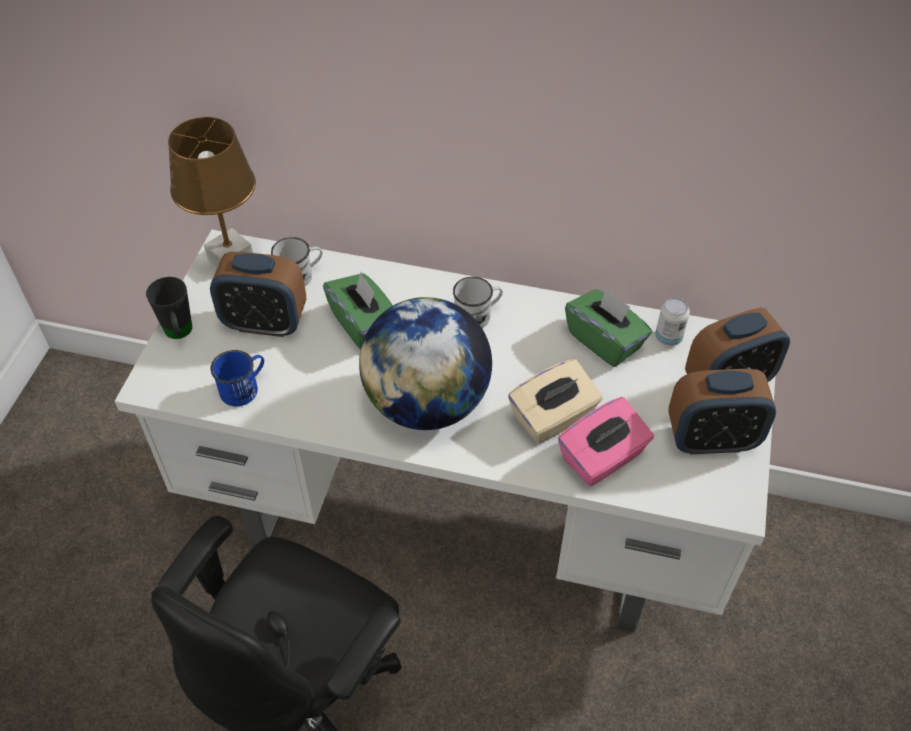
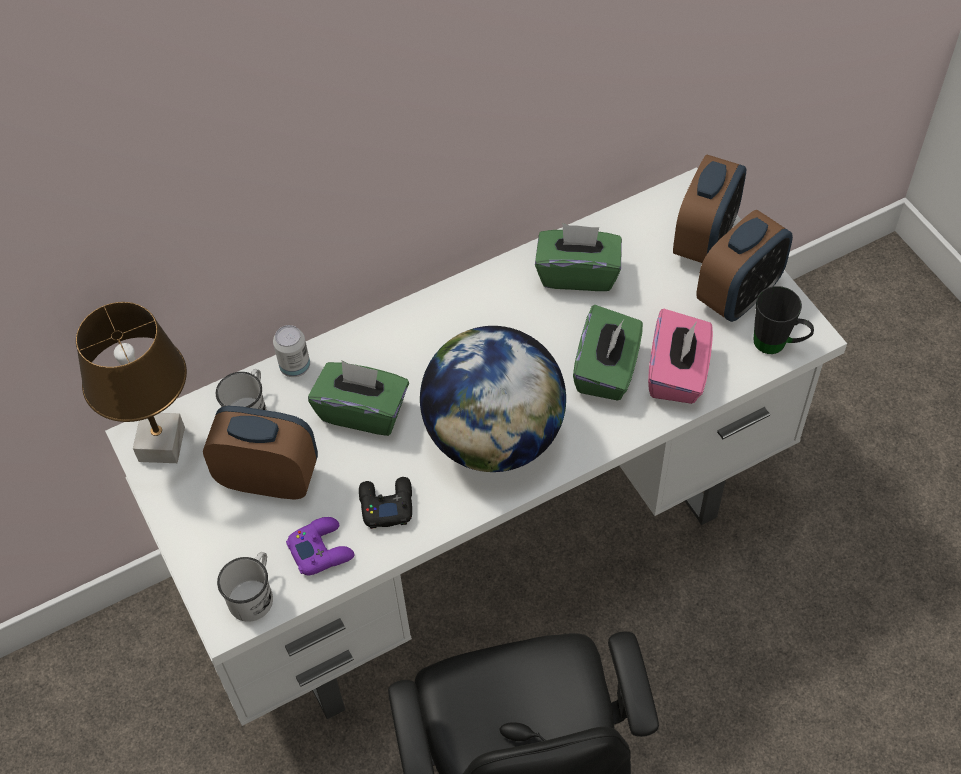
camera: 40 degrees left, 5 degrees up
(179, 334) = (199, 551): black mug -> black mug (777, 345)
(244, 388) = (321, 549): blue mug -> purple game controller
(265, 323) = (269, 478): alarm clock -> alarm clock turned 135 degrees counterclockwise
(312, 392) = (386, 504): none -> black game controller
(478, 315) = (451, 328): white mug -> white mug (254, 594)
(553, 418) = (607, 370): beige tissue box -> green tissue box
(668, 338) = (623, 234): can -> can (295, 367)

